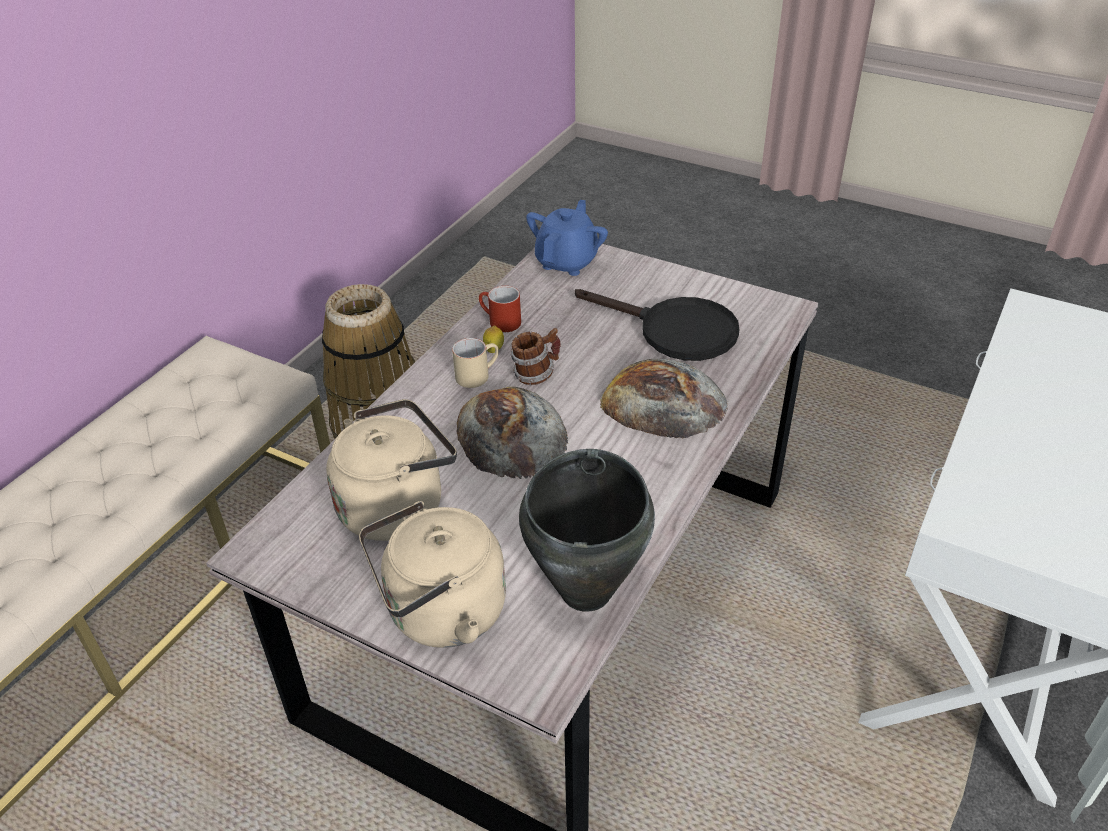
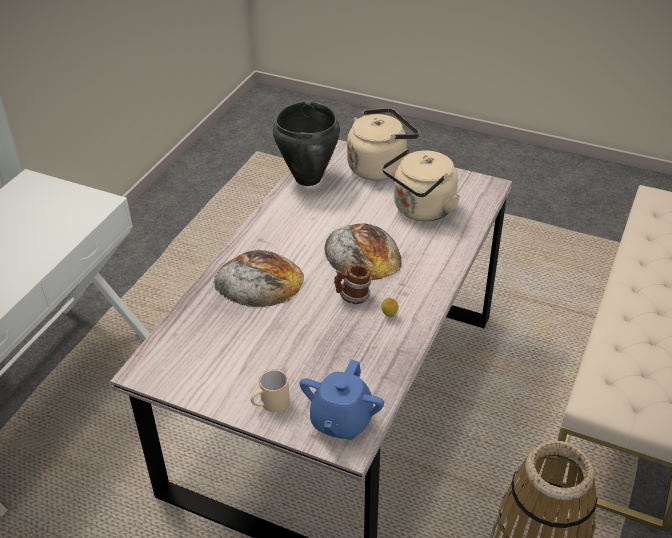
camera: 175 degrees right, 0 degrees up
(477, 374) = (397, 295): beige mug -> beige mug (271, 404)
(499, 322) = (392, 344): red mug -> none
(675, 331) = (243, 342): black frying pan -> none

